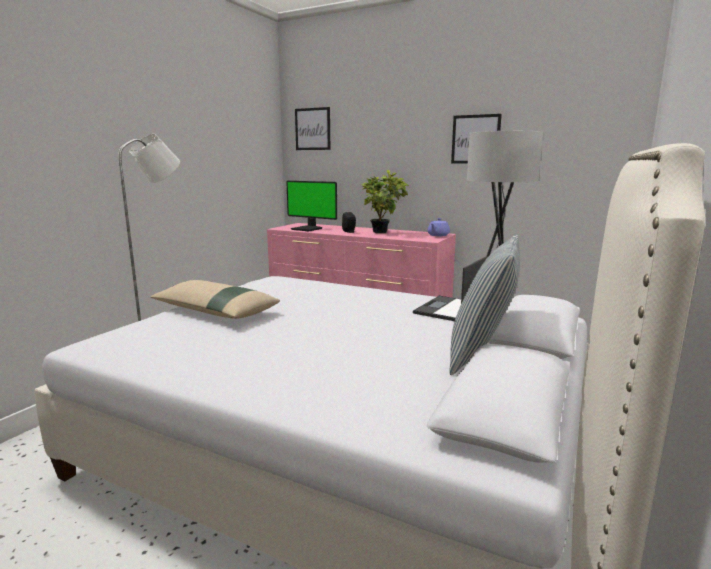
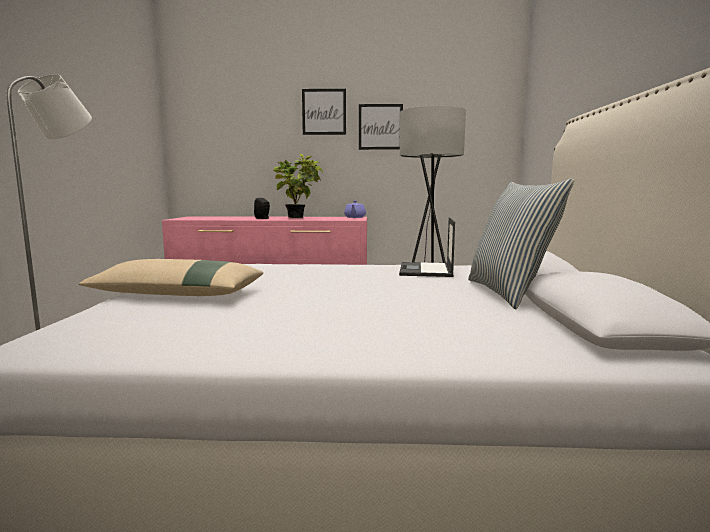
camera: 25 degrees left, 5 degrees down
(308, 229) = (211, 218): monitor -> none
(312, 129) = (203, 113): picture -> picture (324, 112)

